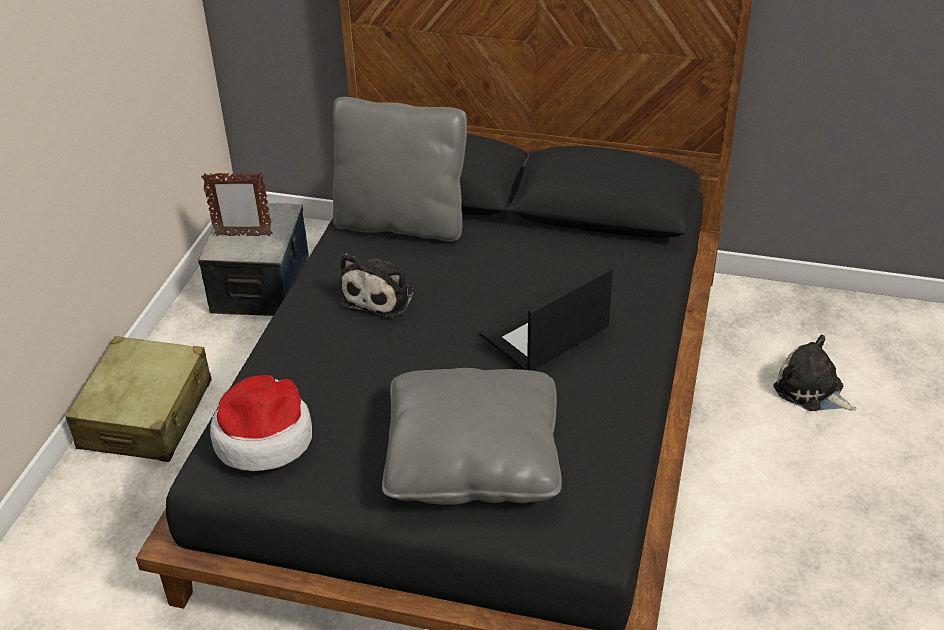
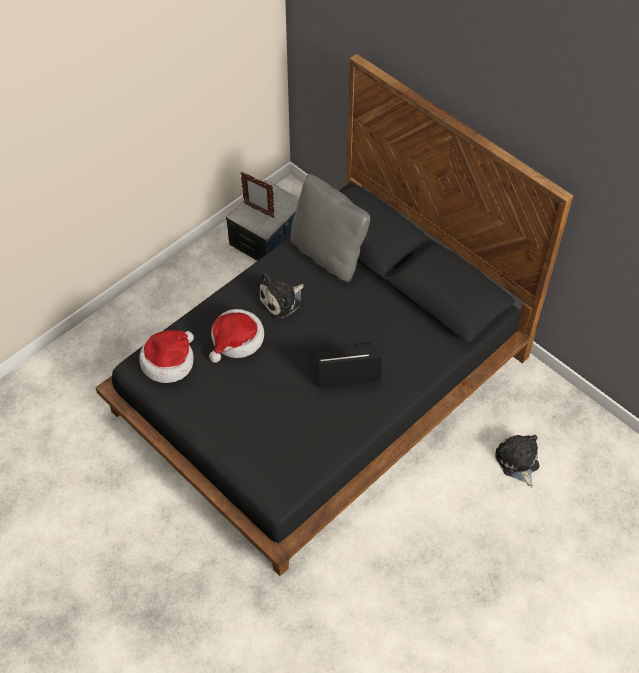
camera: 30 degrees right, 15 degrees up
(147, 415) = (161, 297): beige suitcase -> none
(354, 366) = (236, 340): none -> hat
(472, 459) = (255, 423): grey pillow -> none

